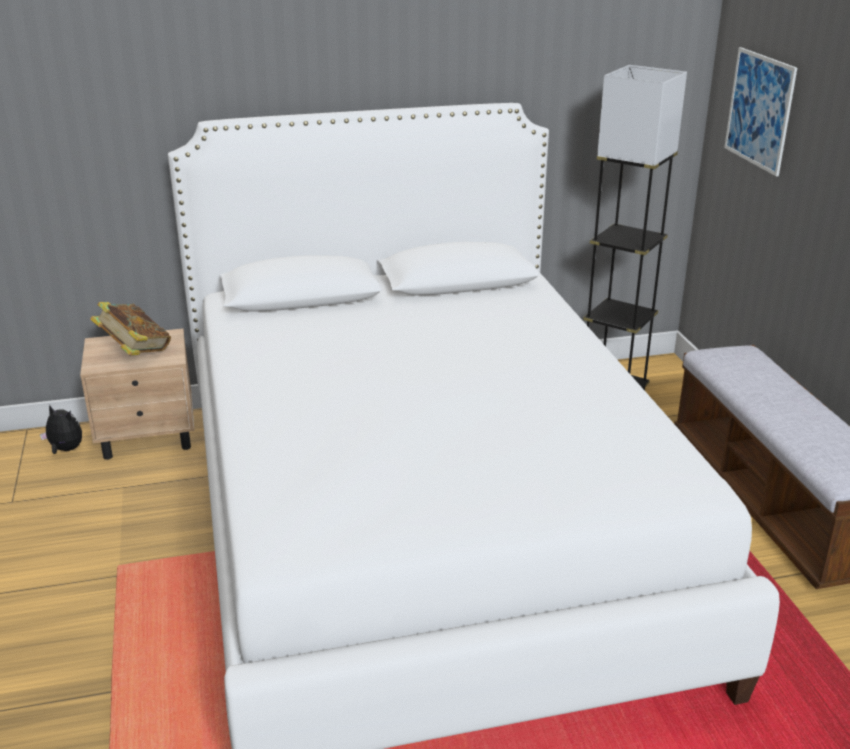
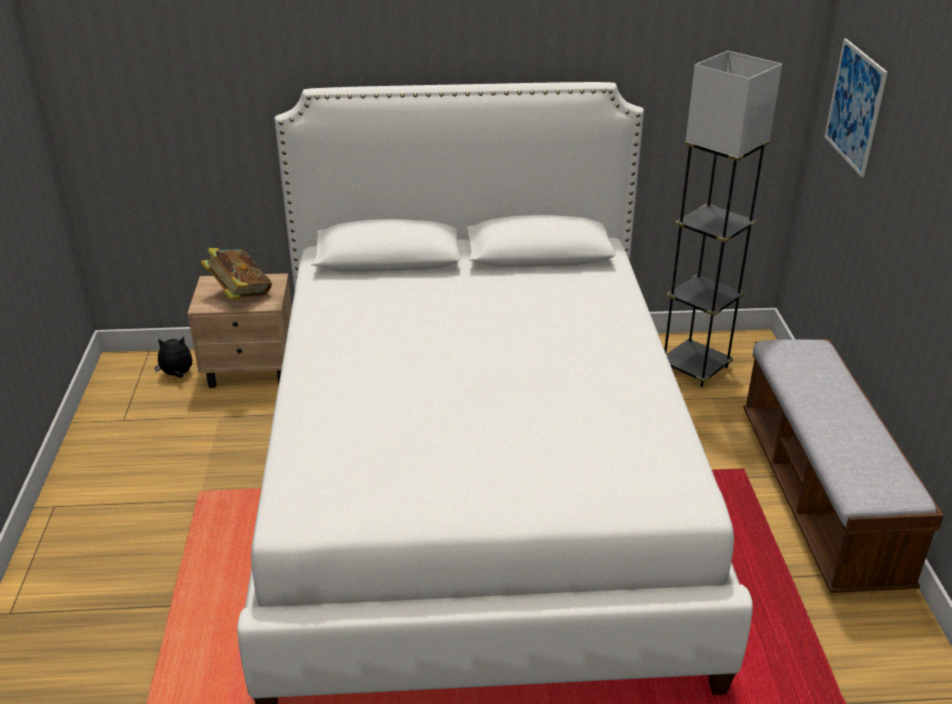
camera: 10 degrees right, 5 degrees up
(65, 450) = (177, 375): plush toy -> plush toy turned 45 degrees counterclockwise

